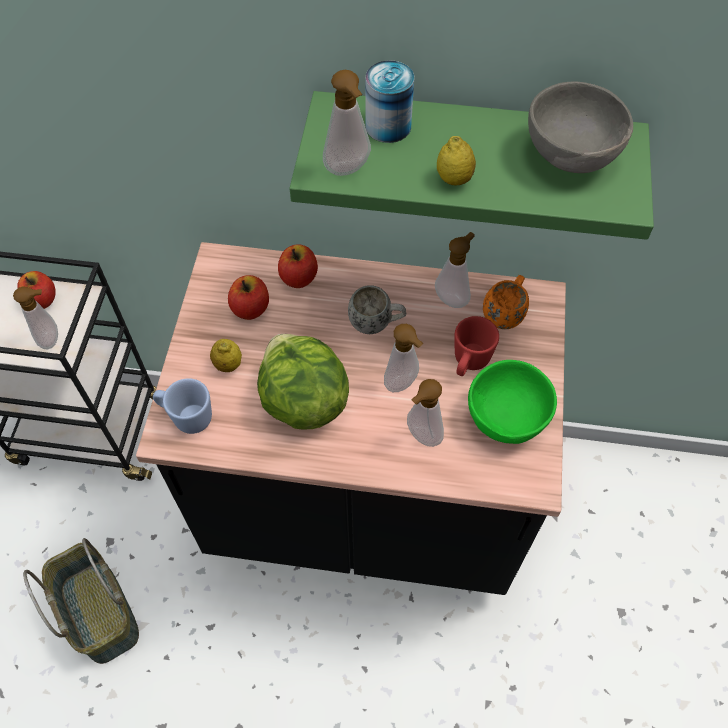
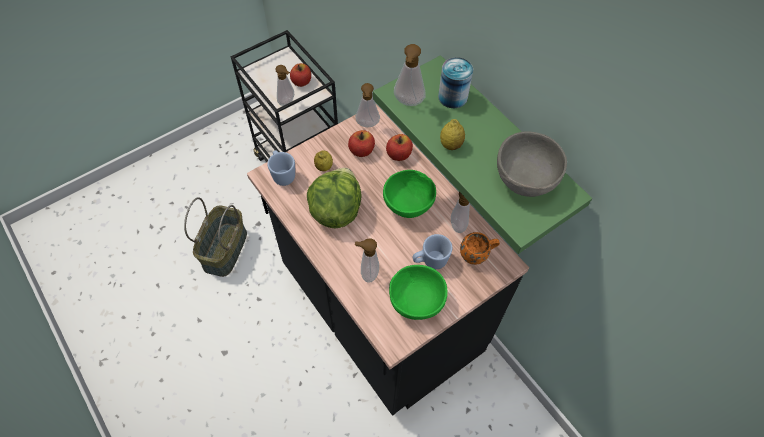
camera: 45 degrees right, 0 degrees up
(376, 323) = (409, 205): white mug -> green bowl
(403, 384) = (388, 243): soap dispenser -> soap dispenser (367, 125)
(469, 363) = (430, 261): red mug -> blue mug

